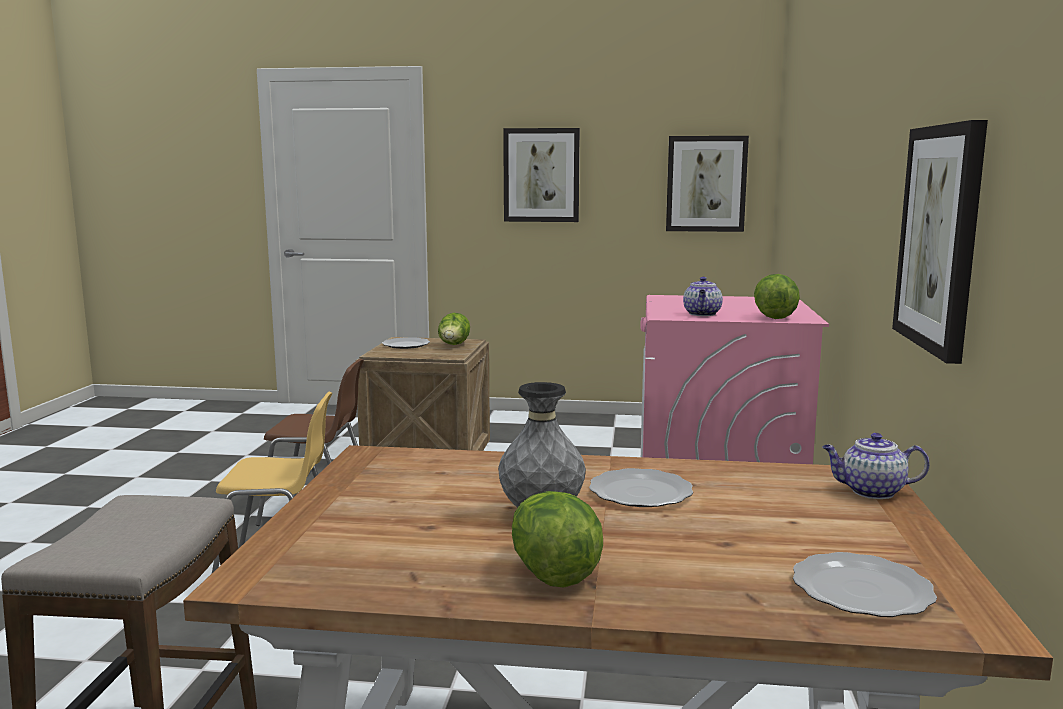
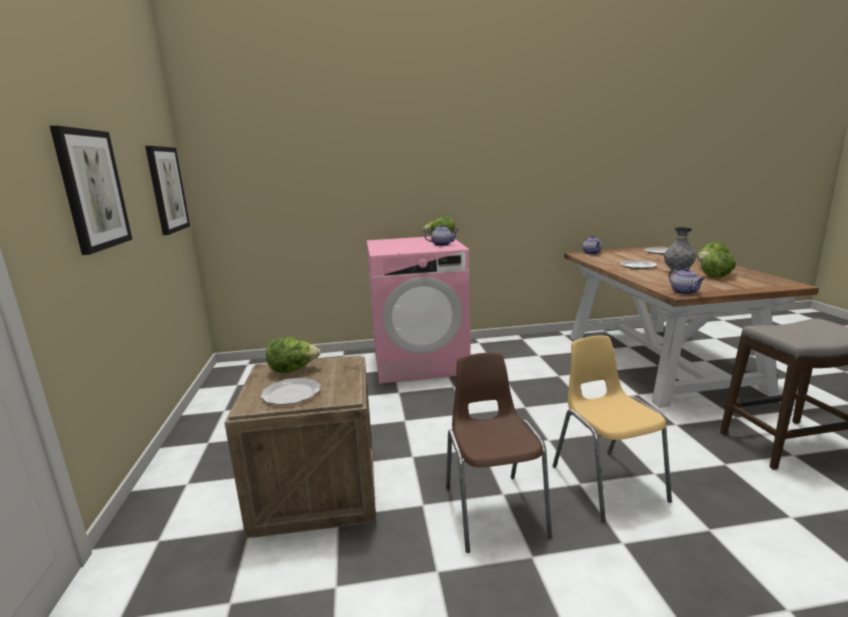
camera: 105 degrees left, 5 degrees up
(373, 461) = (685, 292): none -> teapot
(436, 533) = (717, 276): none -> lettuce
(940, 237) = (561, 180): picture -> none

